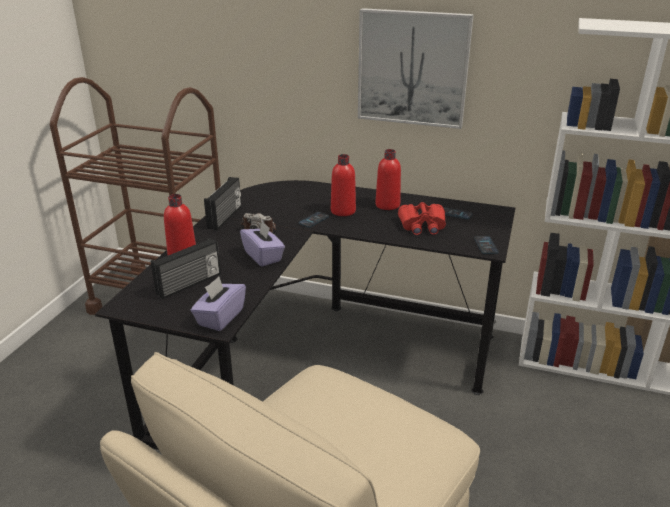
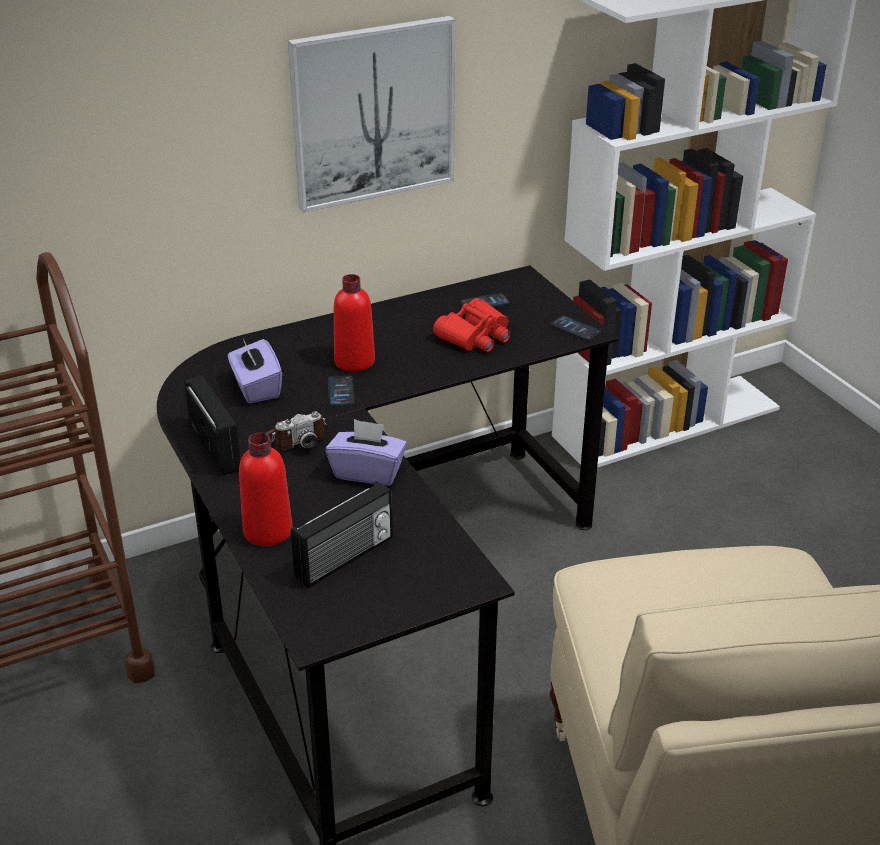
camera: 45 degrees left, 5 degrees up
(189, 284) = (346, 558): radio -> radio turned 45 degrees clockwise
(220, 317) = (457, 572): purple tissue box -> purple tissue box (256, 388)
(387, 205) = (392, 327): red bottle -> none

